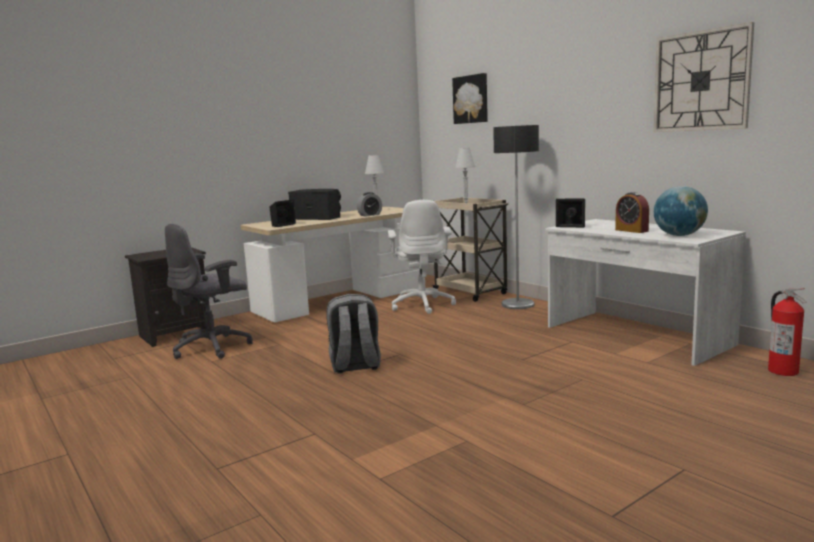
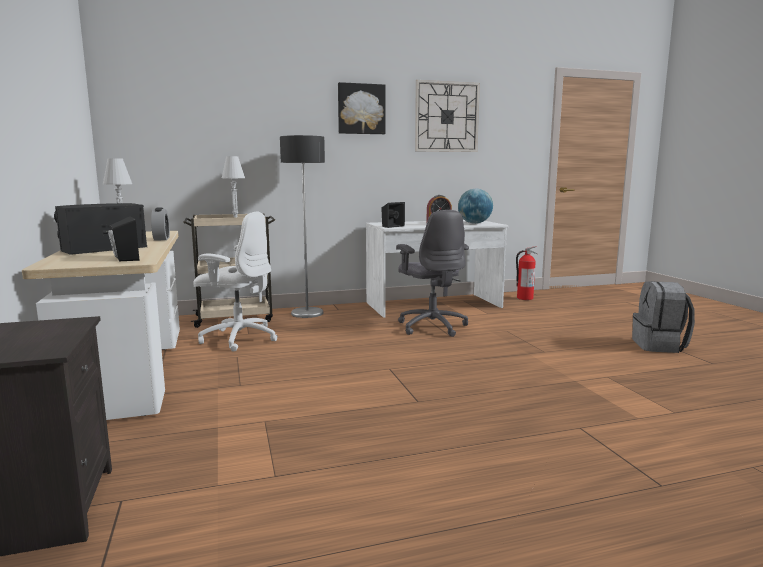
camera: 70 degrees left, 0 degrees up
(213, 347) = (202, 471): grey office chair -> grey office chair (432, 326)
(355, 366) = (404, 390): grey backpack -> grey backpack (659, 346)
(471, 99) = (199, 102): picture -> picture (361, 109)

